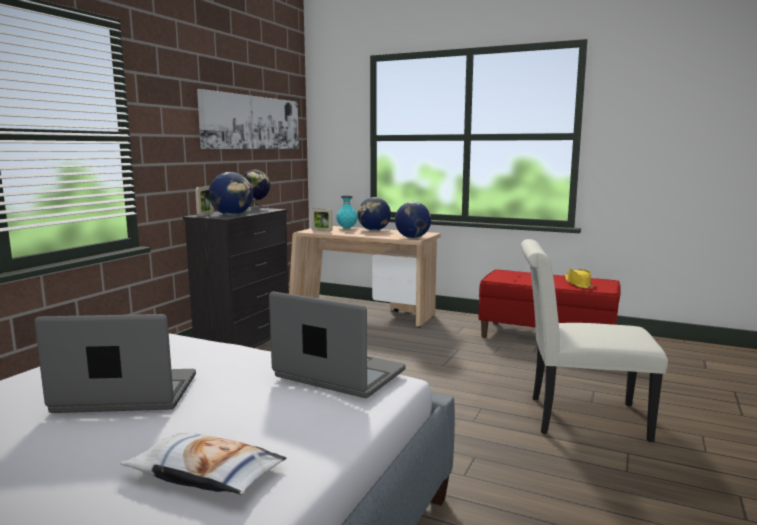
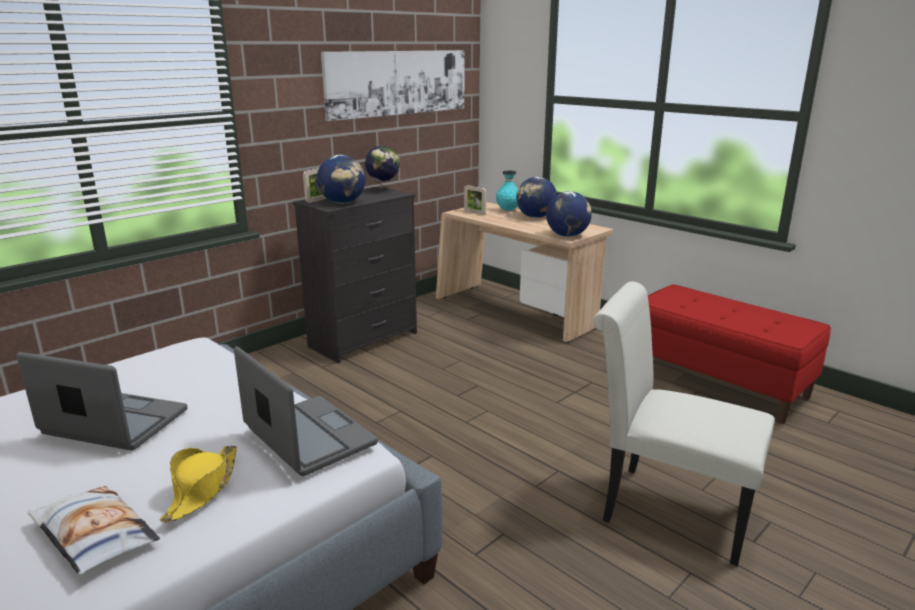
camera: 20 degrees right, 10 degrees up
(578, 284) = (762, 324): yellow hat -> yellow hat (202, 489)

